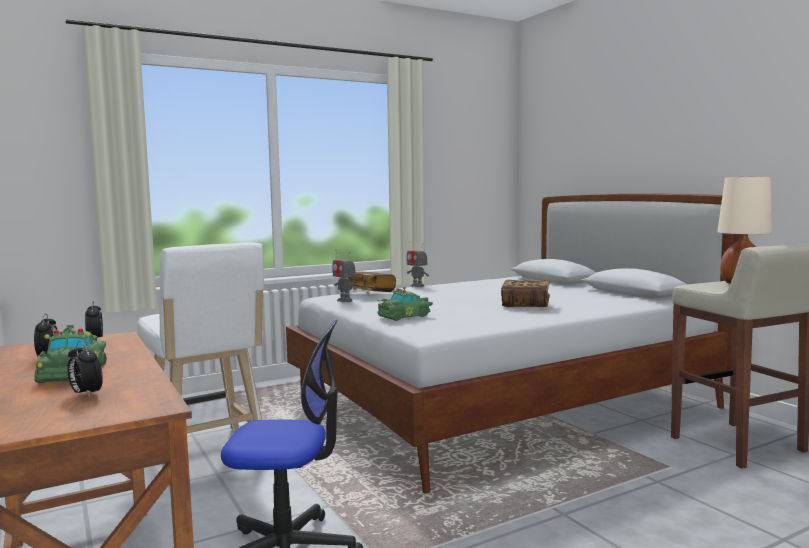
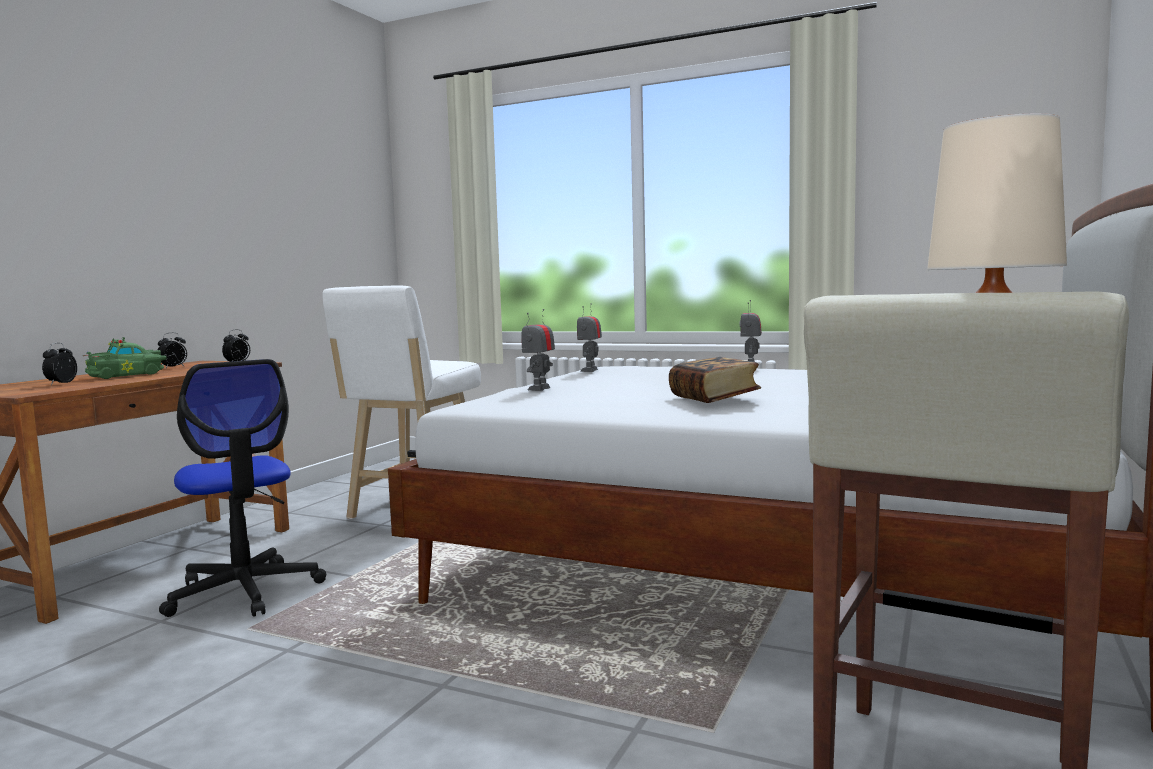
camera: 55 degrees right, 0 degrees up
(370, 292) = (646, 365): book -> none
(405, 316) = (539, 389): green toy car -> toy robot

